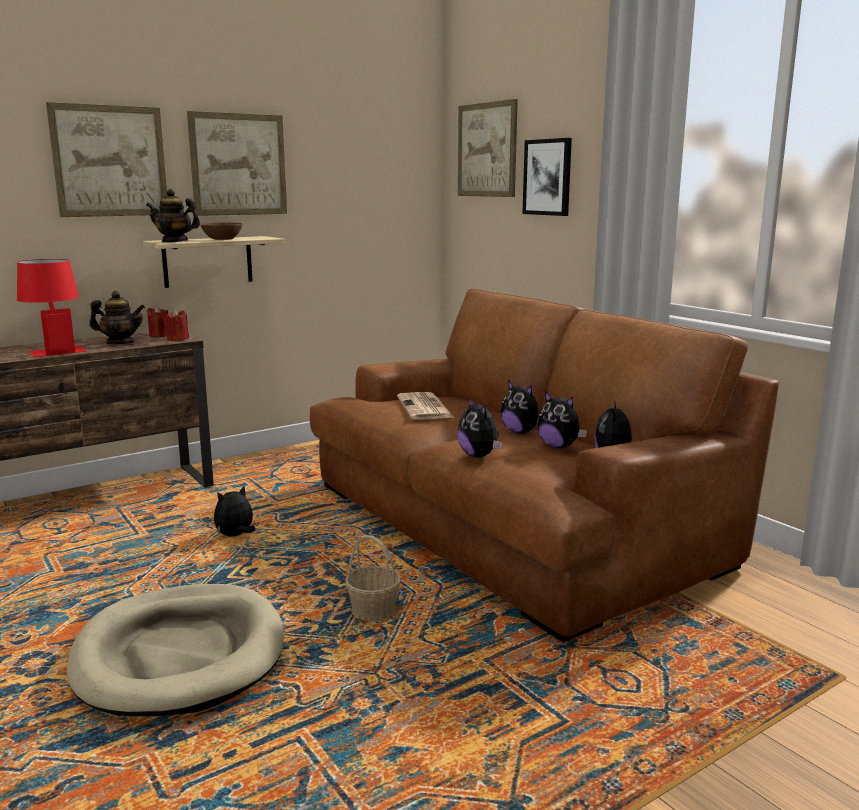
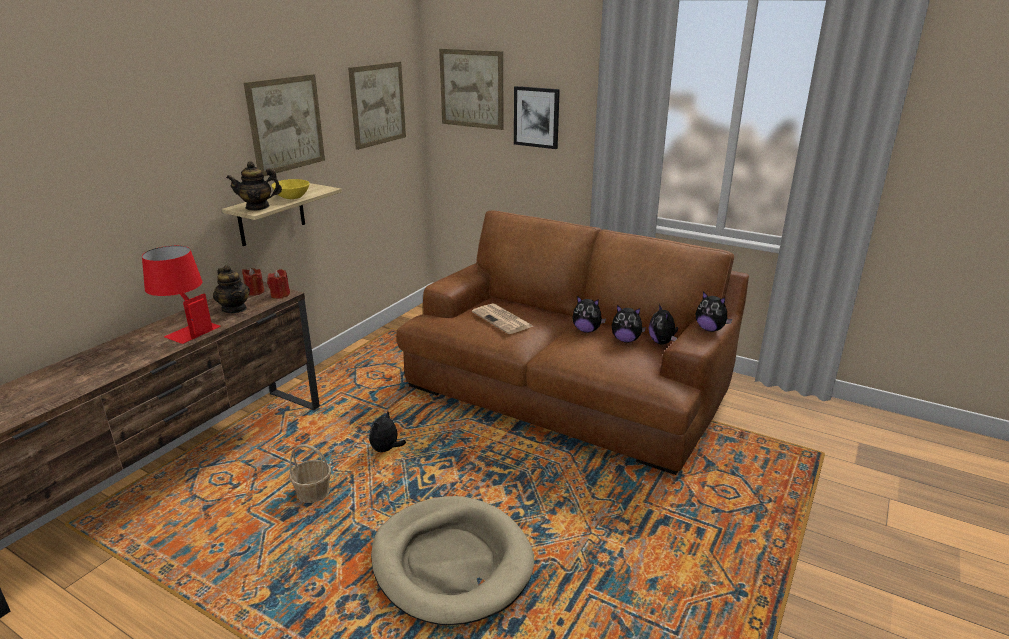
camera: 25 degrees left, 10 degrees up
(110, 161) = (188, 141): picture -> picture (377, 104)
(120, 343) = (234, 309): teapot -> teapot turned 75 degrees clockwise
(223, 239) = (292, 197): brown bowl -> yellow bowl
(373, 611) = (545, 486): basket -> basket (313, 493)
(479, 456) = (588, 361): plush toy -> plush toy (710, 329)

